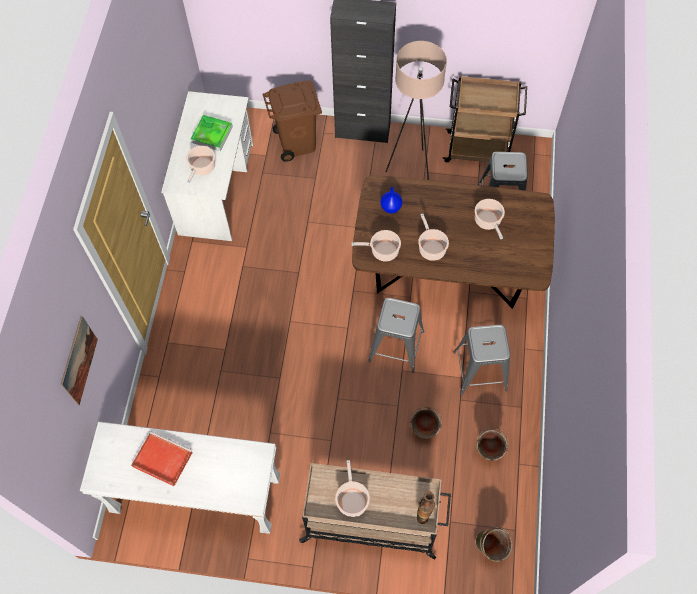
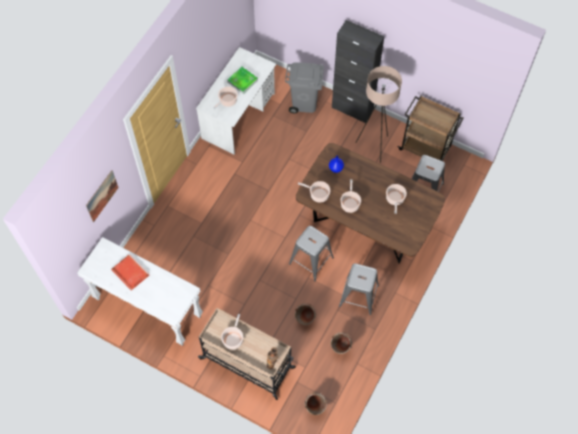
camera: 20 degrees right, 0 degrees up
(297, 143) = (304, 103): brown trash can -> grey trash can

